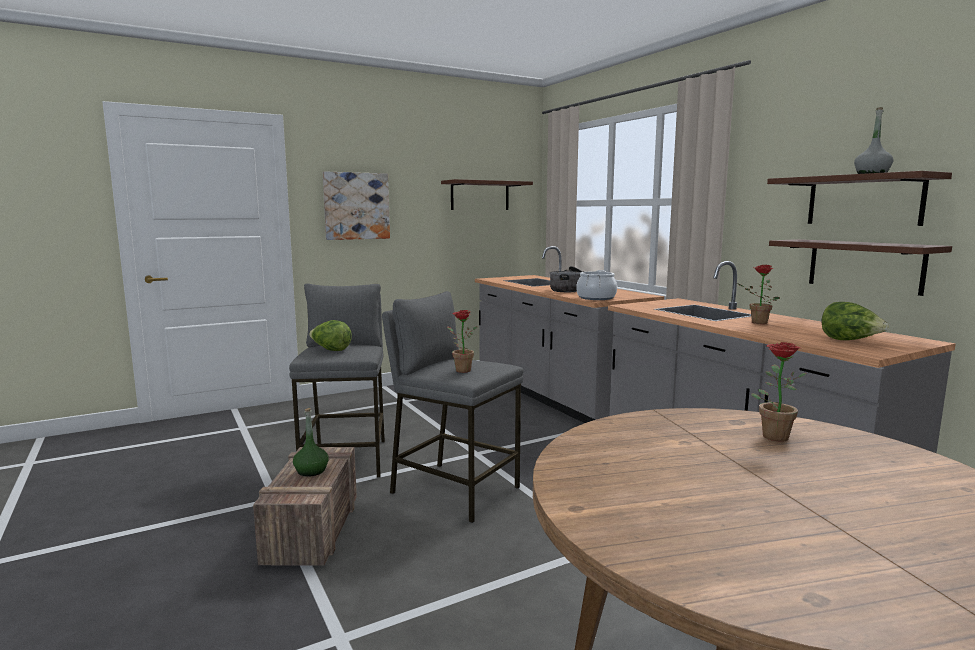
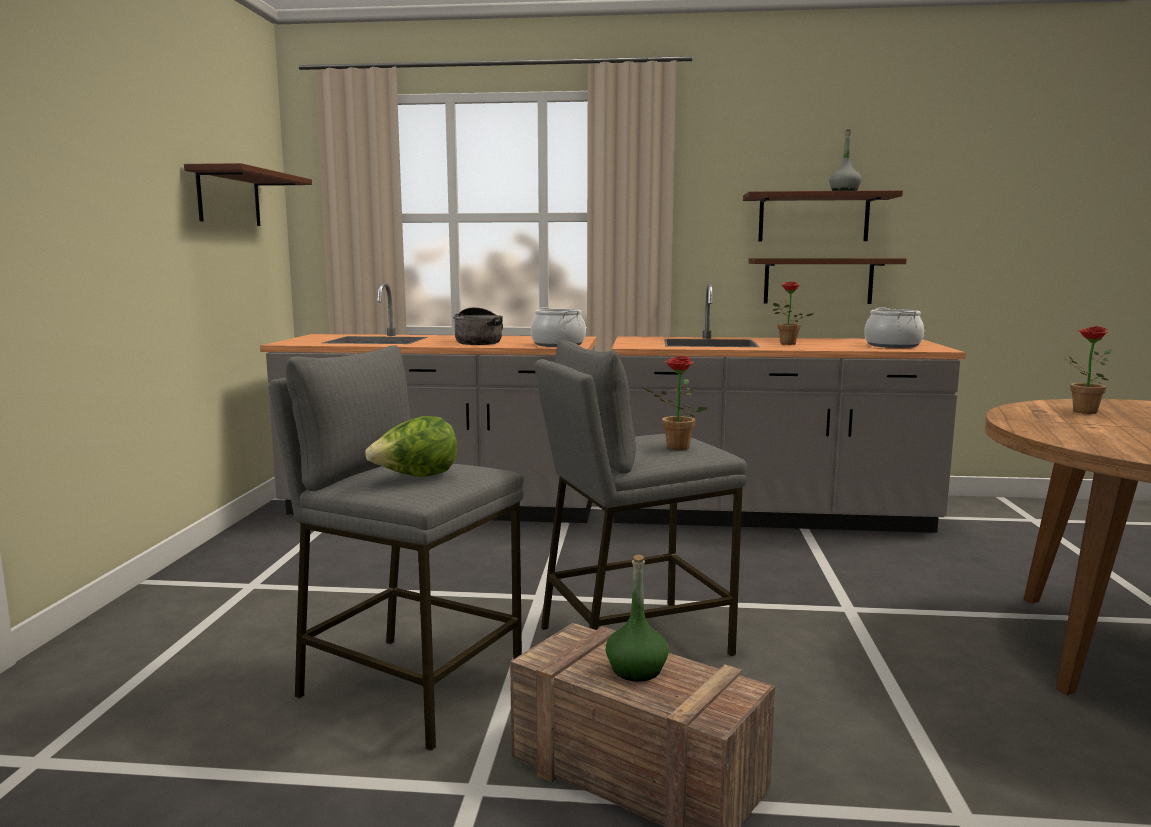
camera: 55 degrees left, 0 degrees up
(356, 206) = (72, 202): picture -> none
(849, 341) = (892, 345): lettuce -> cooking pot

